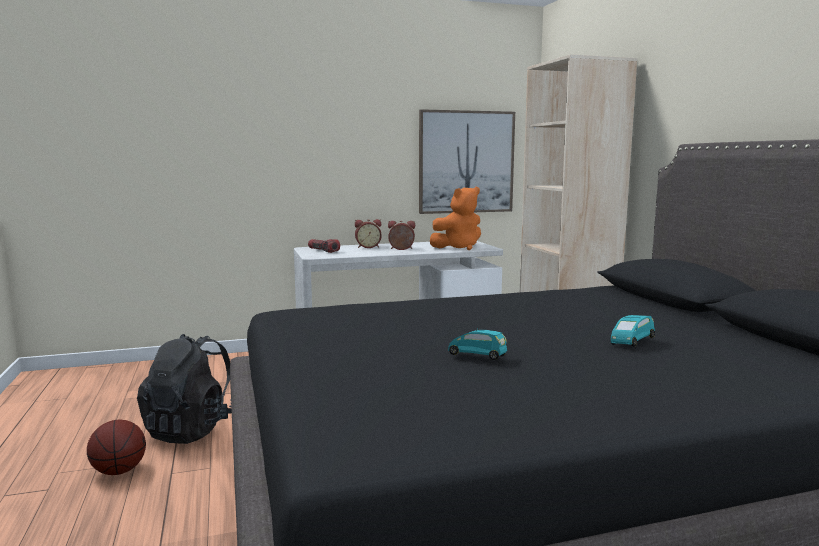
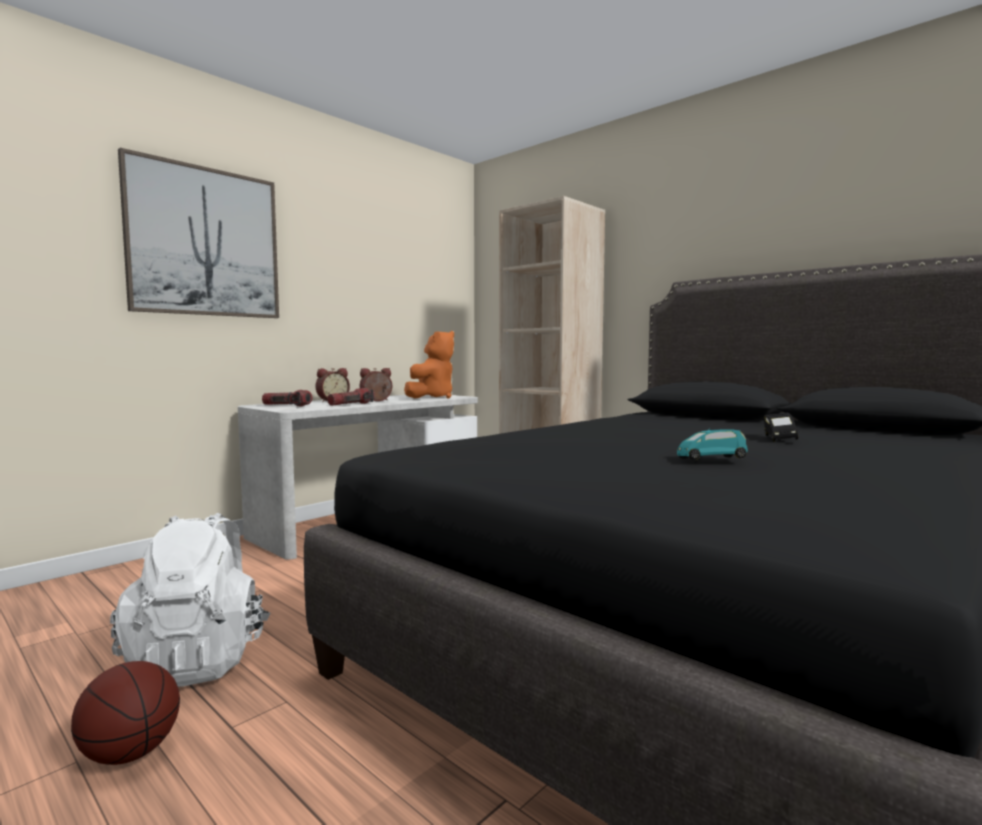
camera: 30 degrees left, 5 degrees down
(193, 429) = (199, 660): black backpack -> white backpack
(370, 253) = (351, 404): none -> flashlight
(466, 162) = (416, 311): picture -> picture (205, 242)
(631, 342) = (778, 439): turquoise toy car -> black toy car

